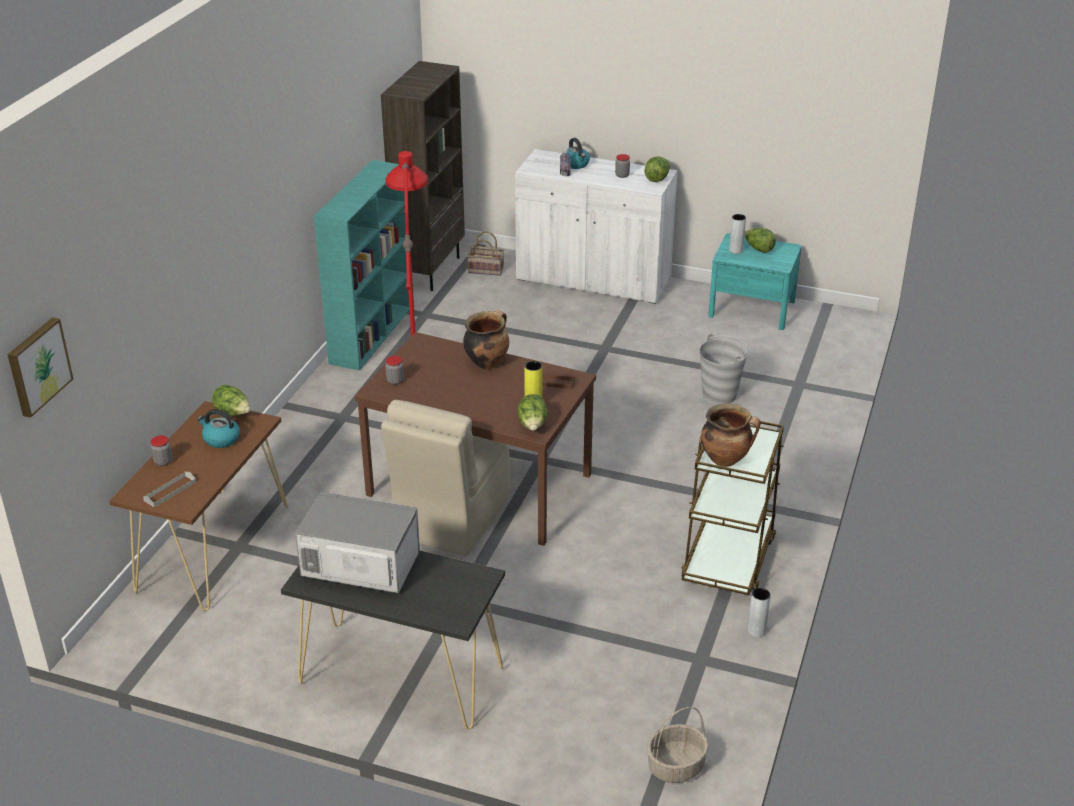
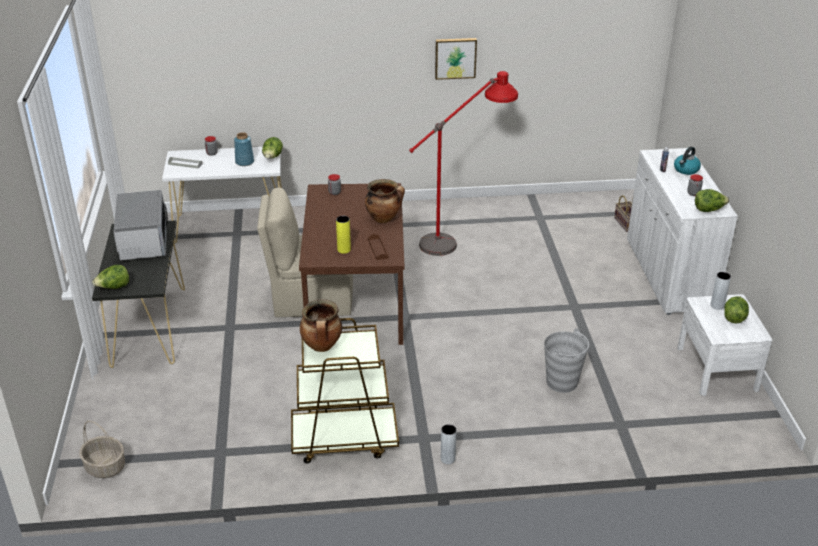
camera: 65 degrees right, 0 degrees up
(37, 366) = (123, 43): picture -> picture (455, 58)
(214, 547) = (231, 226): brown console table -> white console table
(221, 439) = (244, 162): kettle -> blue vase
(371, 334) = (495, 205): turquoise bookcase -> none
(429, 270) = (599, 202): brown bookcase -> none
(532, 426) = (317, 256): lettuce -> lettuce (114, 287)
(751, 309) = (717, 368): turquoise nightstand -> white nightstand
(756, 631) = (265, 474): grey vase -> grey vase (448, 459)

